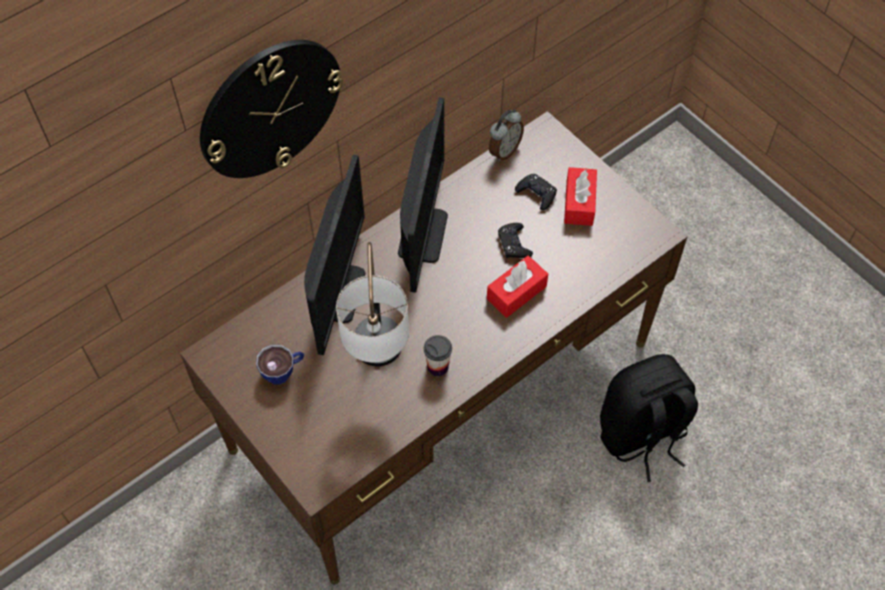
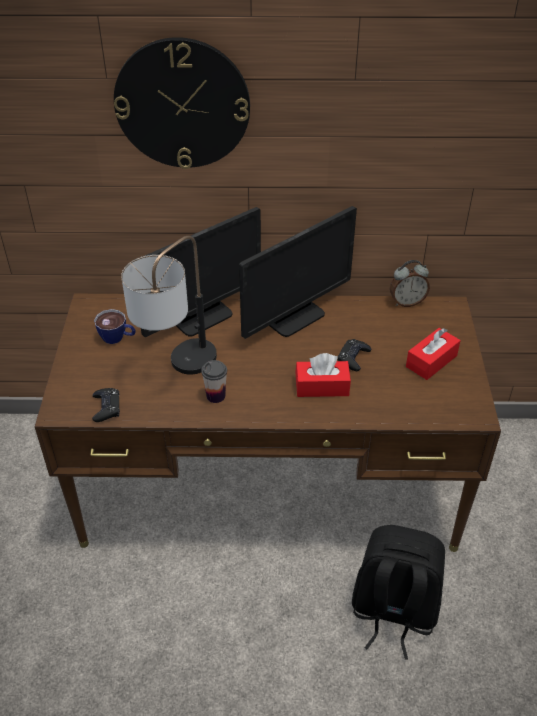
camera: 40 degrees right, 15 degrees down
(536, 194) = (403, 338): black game controller -> black game controller (106, 407)

